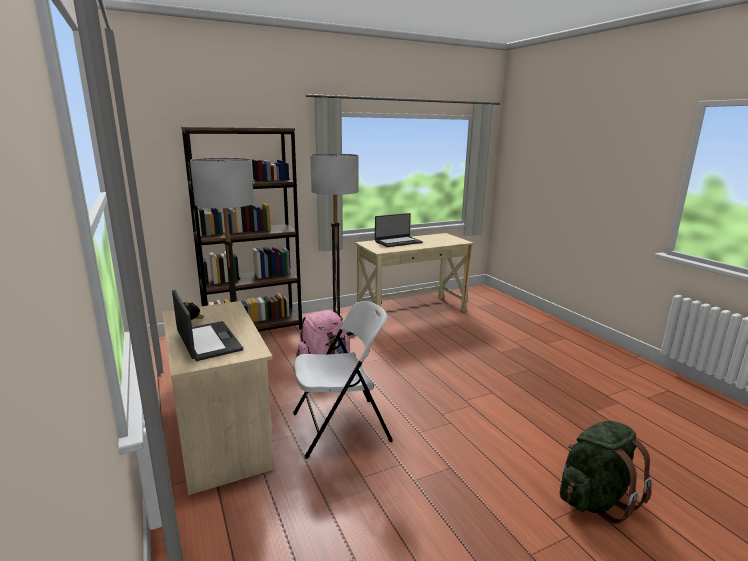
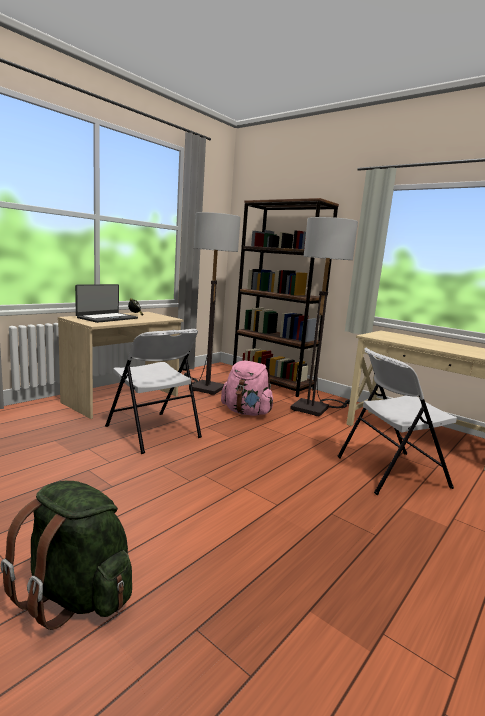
camera: 65 degrees right, 5 degrees down
(398, 242) = (420, 340): laptop -> none
(457, 339) = (391, 471): none -> white chair

